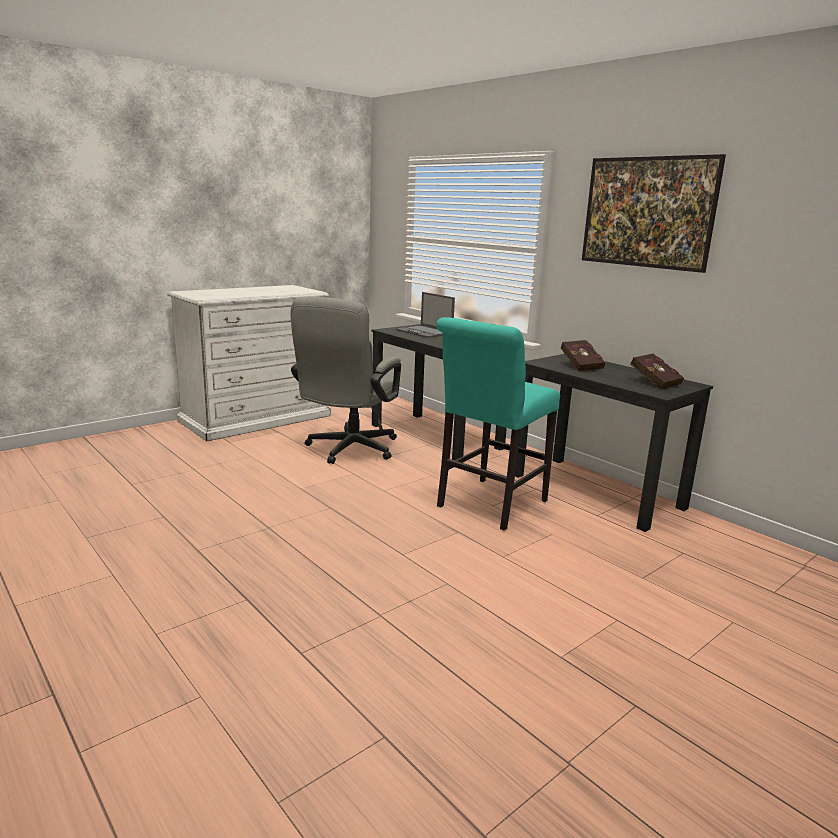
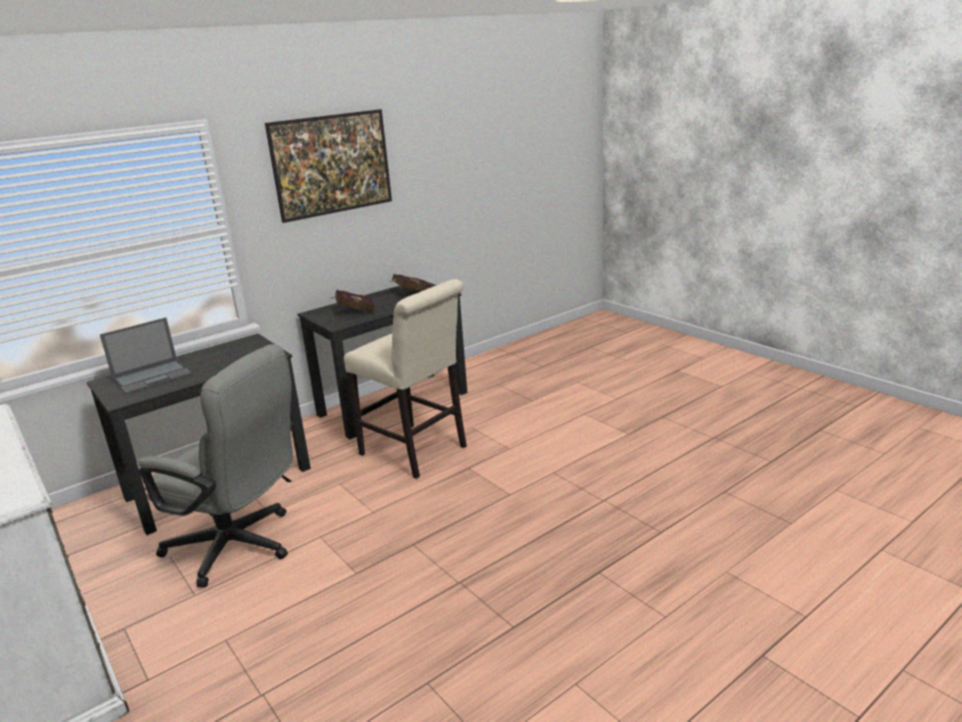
camera: 85 degrees left, 5 degrees up
(488, 505) = (417, 453): turquoise stool -> beige stool

